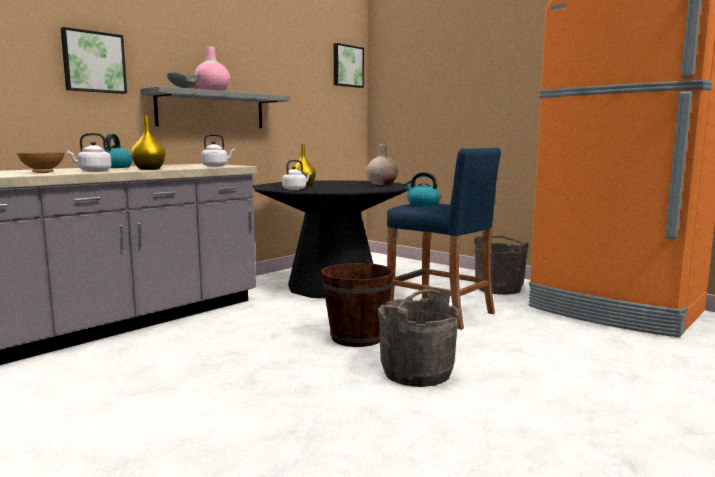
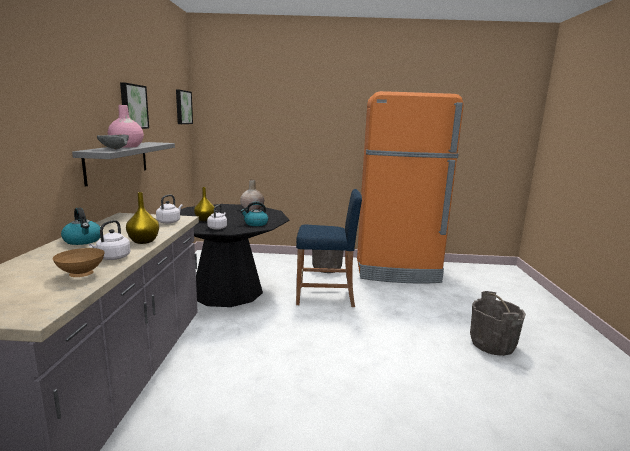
camera: 40 degrees left, 5 degrees up
(93, 62) = (36, 131): picture -> picture (133, 106)
(357, 337) = (313, 333): brown bucket -> none
(417, 372) = (381, 348): grey bucket -> grey bucket (492, 344)
(422, 204) = (313, 228): kettle -> kettle (255, 224)

